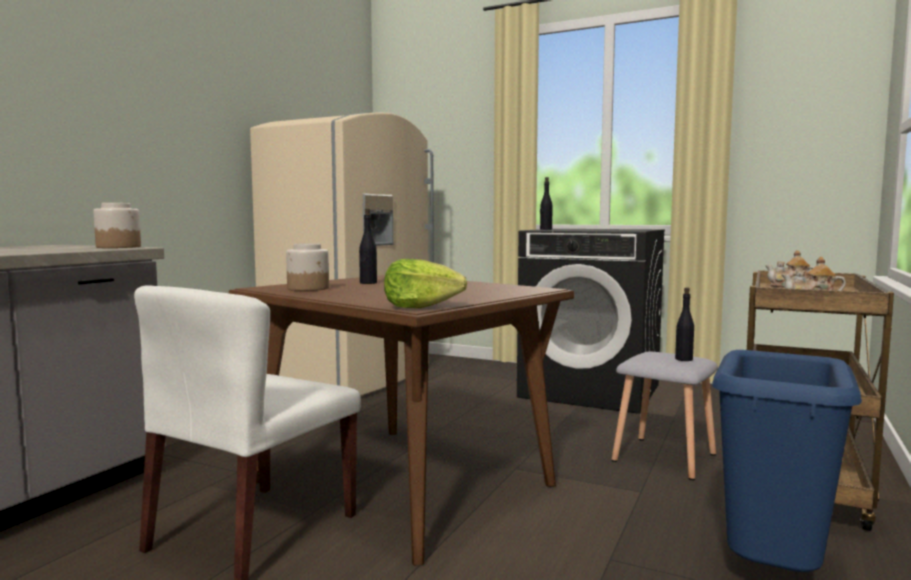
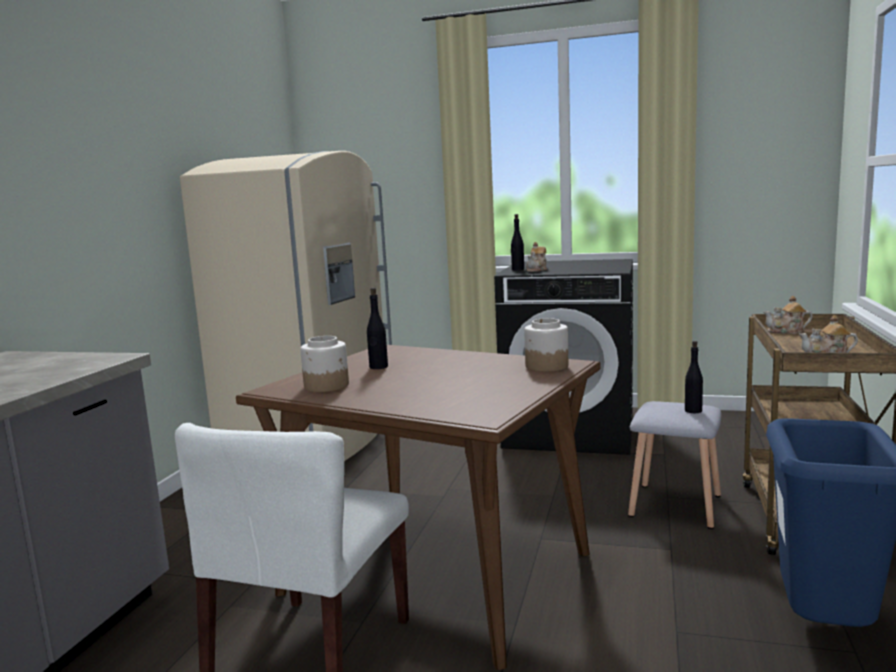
camera: 10 degrees left, 5 degrees up
(119, 247) = (97, 358): jar -> jar (546, 366)
(421, 307) = (487, 414): lettuce -> none
(562, 229) = (537, 270): none -> teapot

